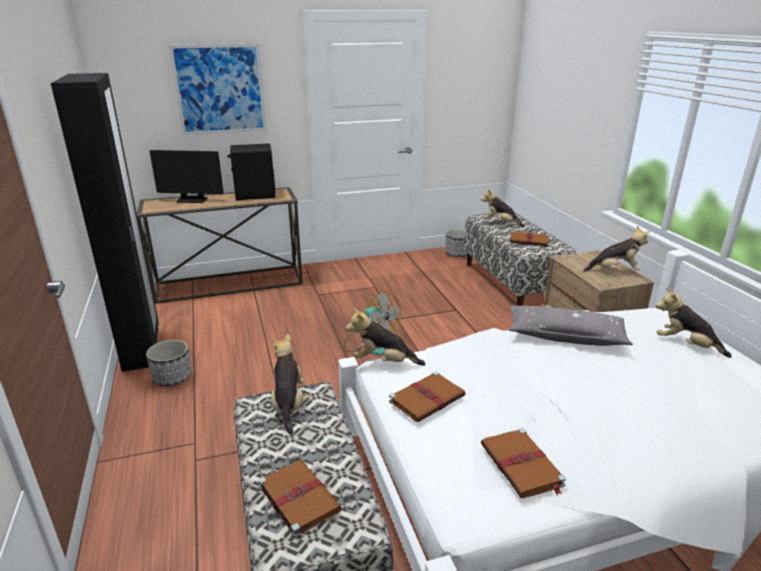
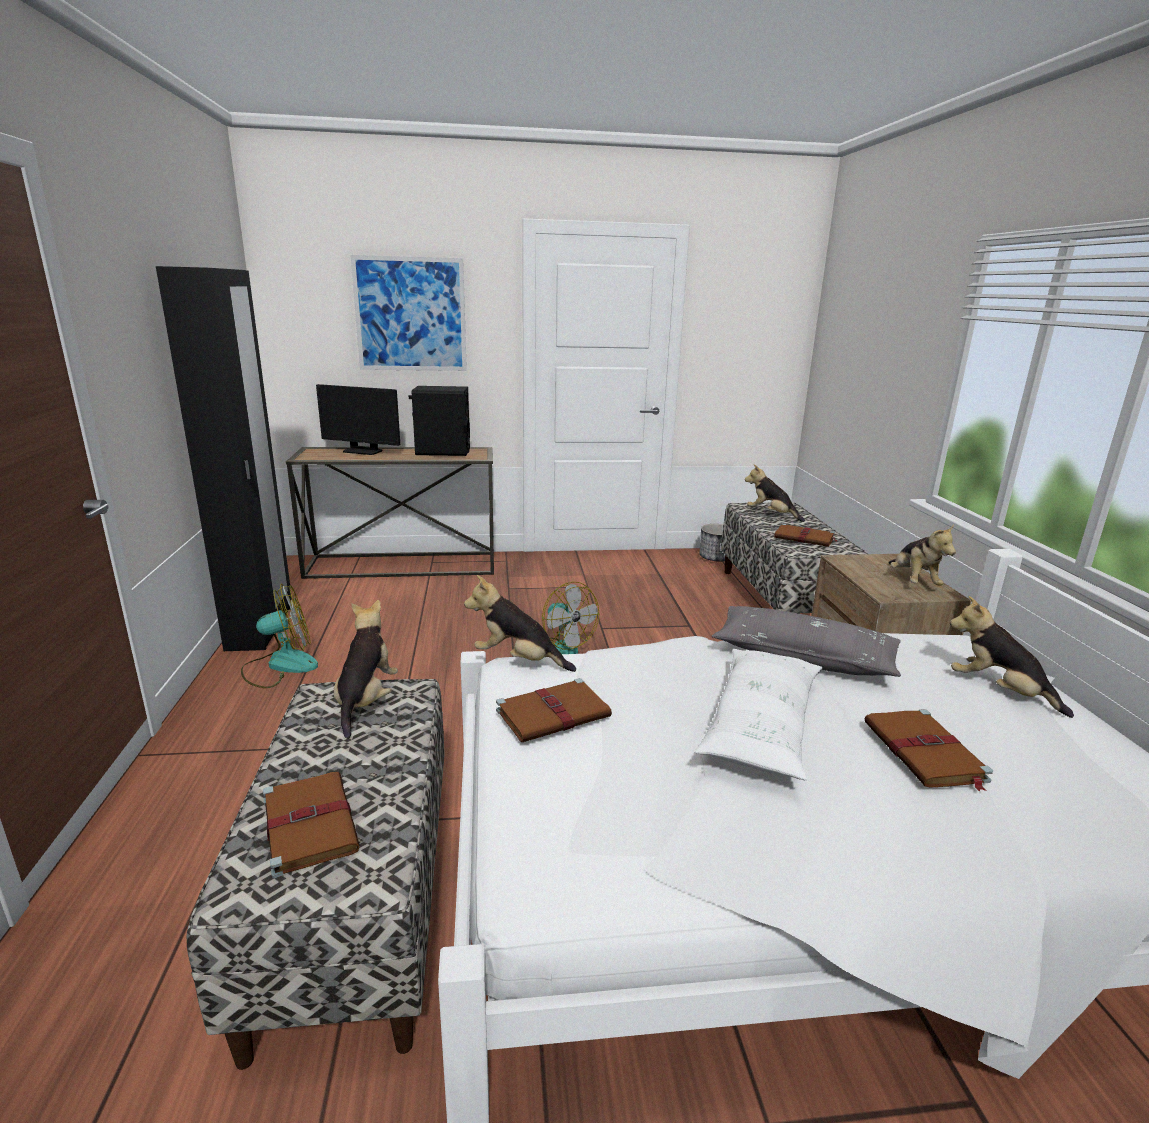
camera: 10 degrees right, 5 degrees down
(172, 377) = (280, 666): planter -> fan
(522, 466) = (654, 826): brown book -> brown book (925, 753)
(559, 389) = (761, 726): none -> white pillow
(614, 271) = (913, 581): plush toy -> plush toy turned 75 degrees clockwise

